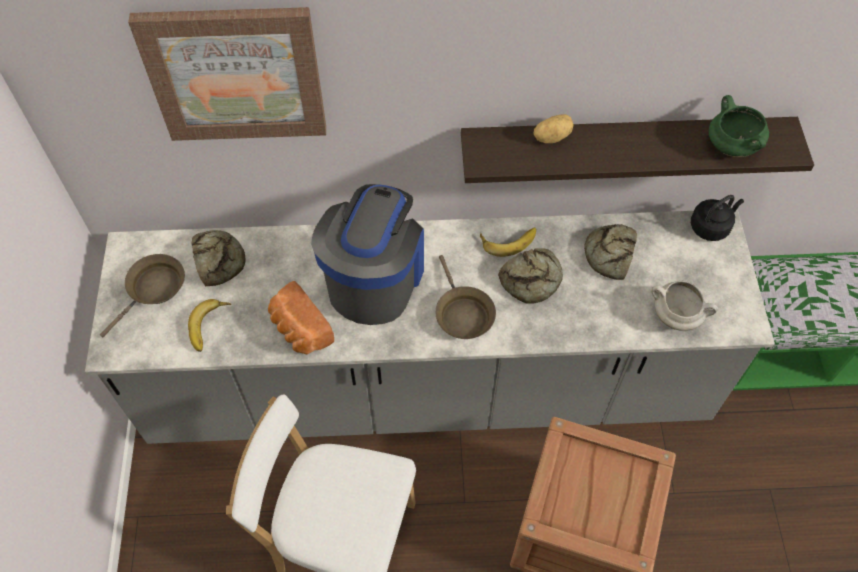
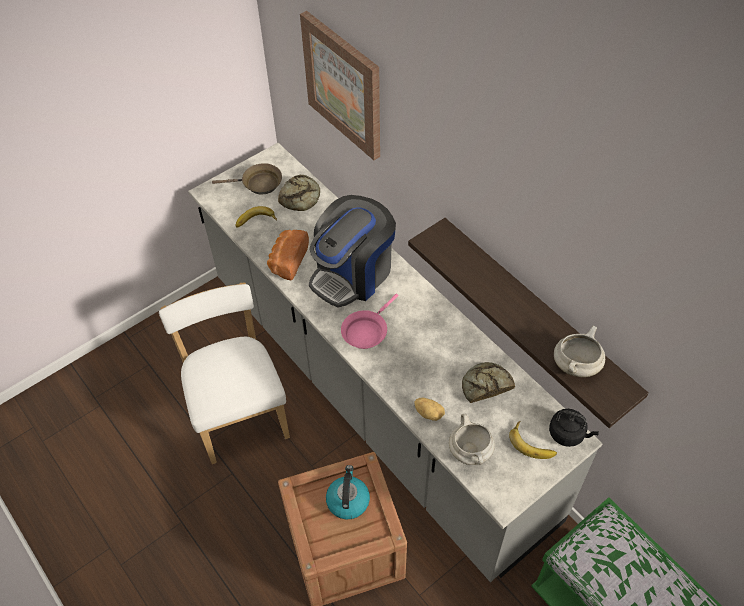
camera: 55 degrees right, 5 degrees down
(375, 278) = (353, 273): coffee machine -> coffee machine turned 150 degrees clockwise
(462, 313) = (366, 331): brown frying pan -> pink frying pan
(508, 240) = (443, 322): banana -> banana (533, 442)
(532, 279) = (425, 353): bread -> none
(551, 136) = (482, 264): potato -> potato (429, 413)
(590, 478) = (348, 500): none -> kettle
(731, 146) = (575, 365): green cooking pot -> white cooking pot

